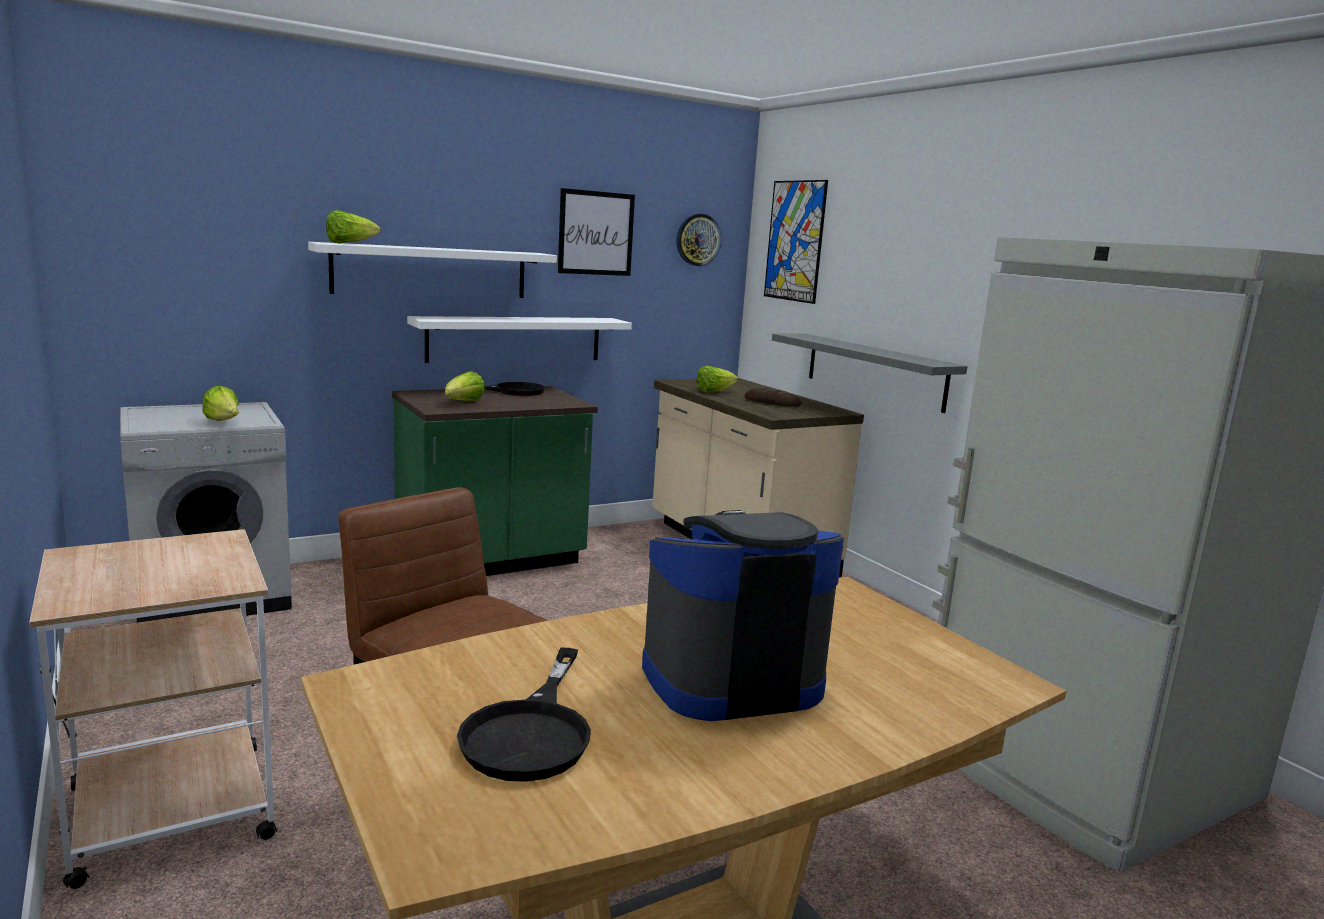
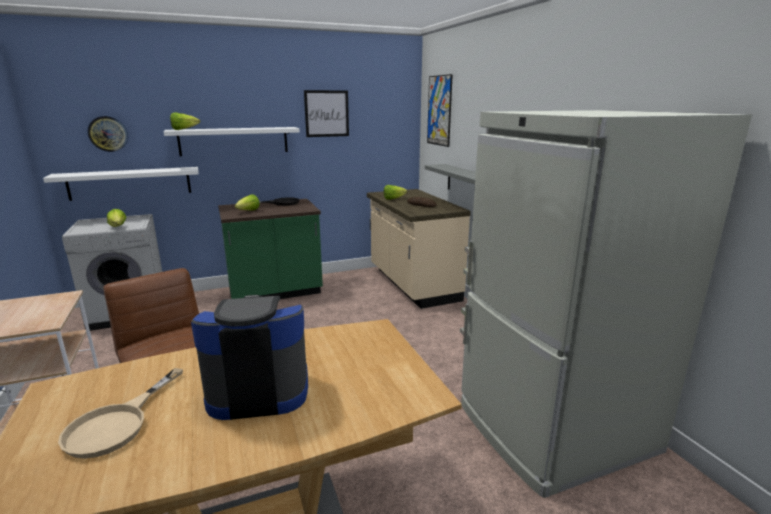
camera: 10 degrees right, 5 degrees up
(515, 339) = (285, 174): white shelf -> white shelf (130, 183)
(532, 731) = (117, 423): black frying pan -> beige frying pan
(698, 240) = (388, 113): wall clock -> wall clock (108, 134)

